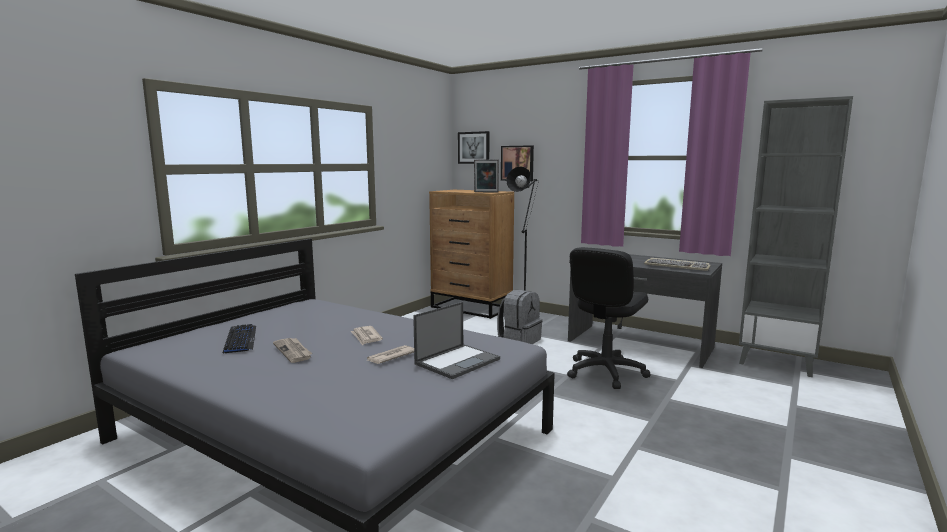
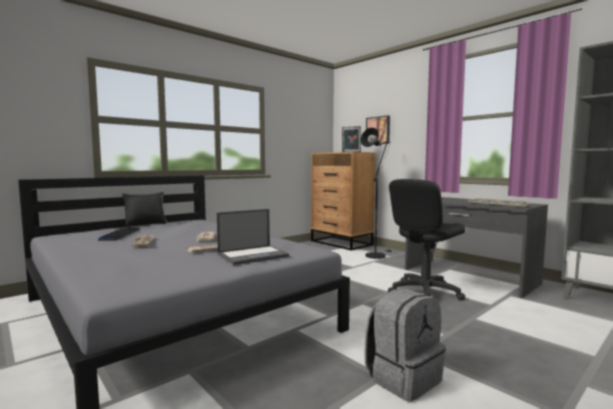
camera: 15 degrees right, 5 degrees down
(248, 315) = (146, 224): none -> black pillow
(474, 147) = (348, 121): picture -> none
(519, 340) = (364, 265): grey backpack -> grey backpack (403, 378)

